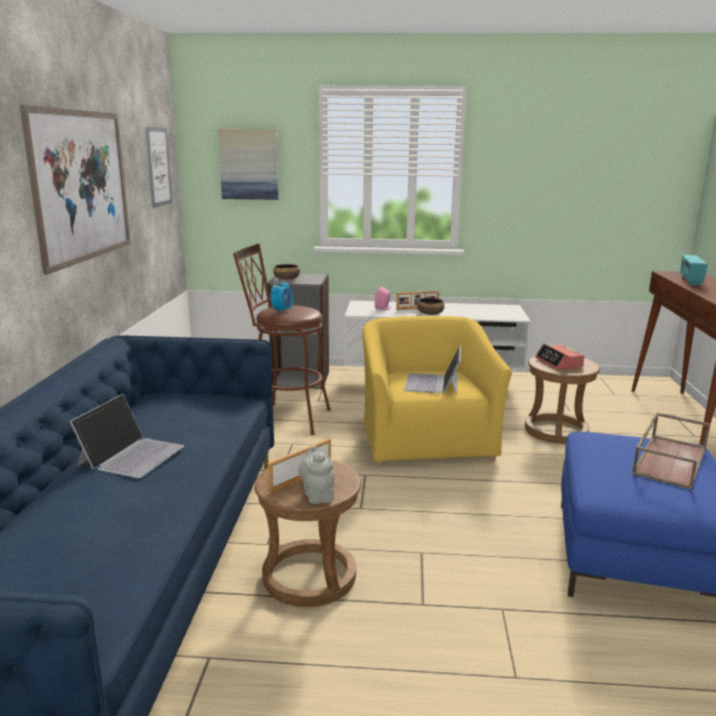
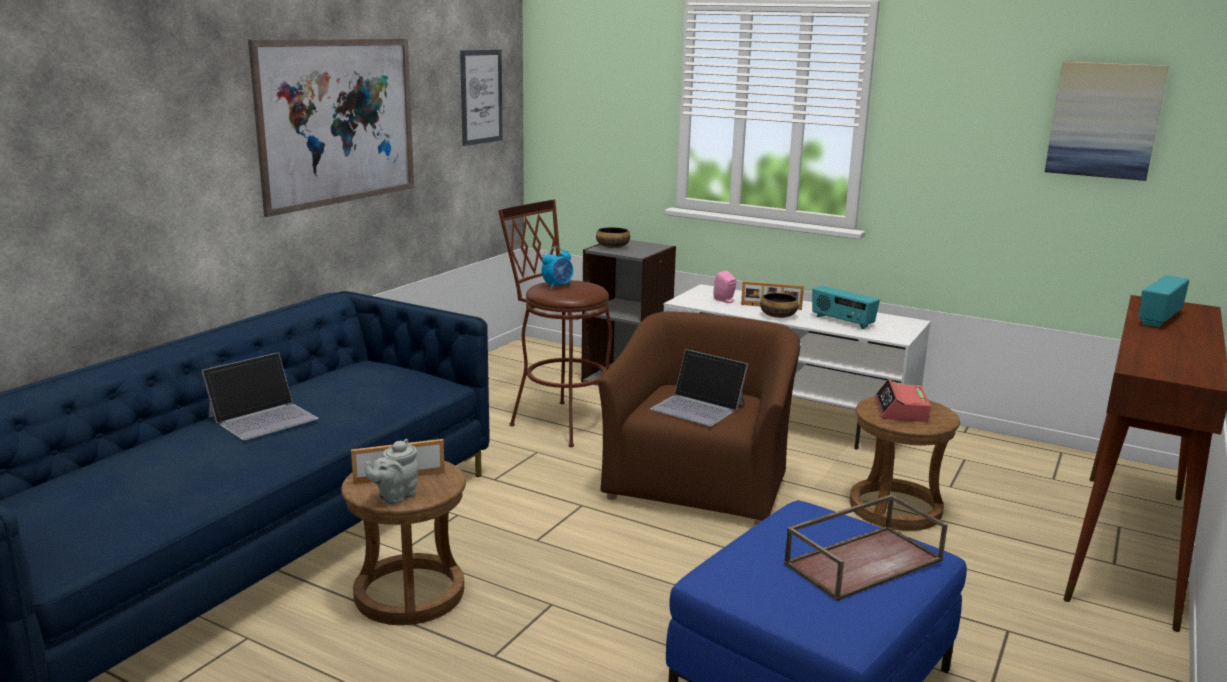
camera: 25 degrees right, 0 degrees up
(249, 164) = (599, 96): picture -> picture (1104, 120)
(317, 495) = (395, 497): grey teapot -> grey teapot turned 150 degrees counterclockwise
(426, 441) = (699, 483): yellow armchair -> brown armchair
(433, 383) = (698, 407): laptop -> laptop turned 90 degrees counterclockwise
(473, 312) = (842, 322): none -> radio

